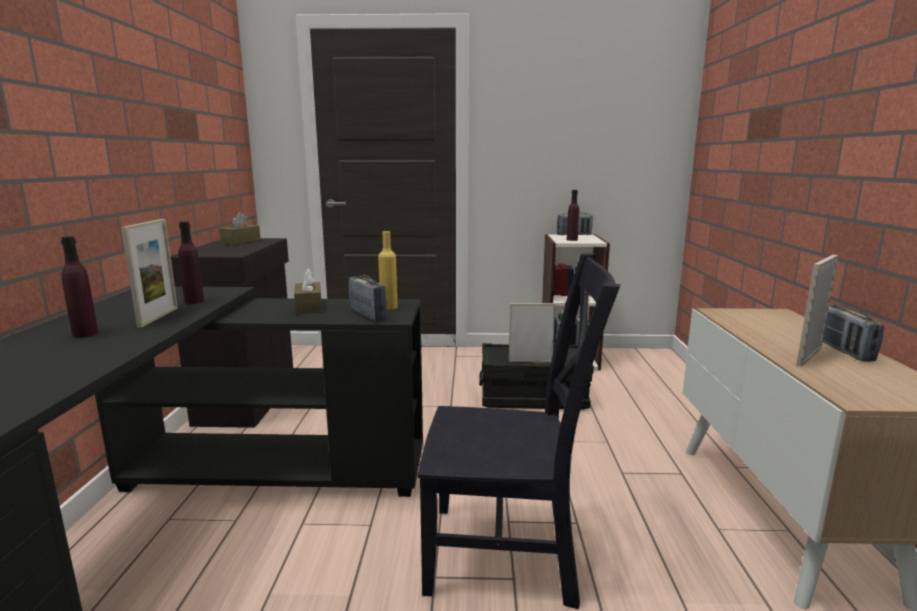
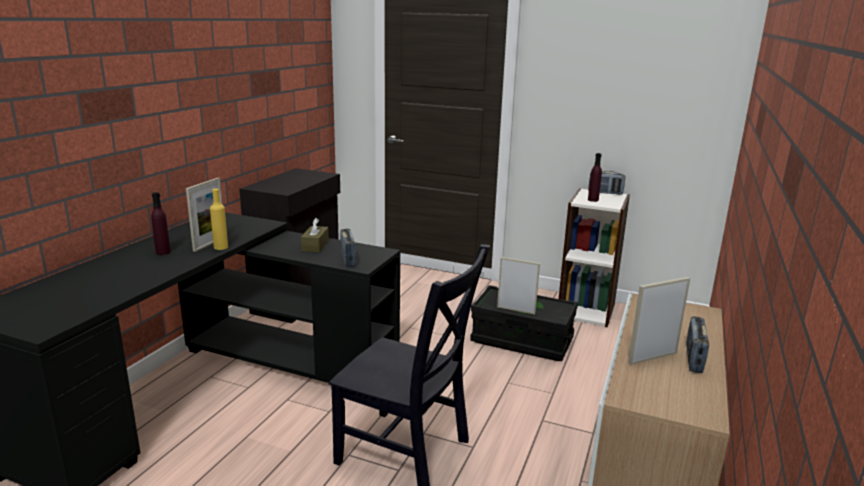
camera: 20 degrees right, 5 degrees up
(194, 301) = (239, 232): purple bottle -> none
(241, 242) = (302, 175): brown tissue box -> none
(388, 307) = (369, 254): yellow bottle -> yellow bottle (221, 247)

